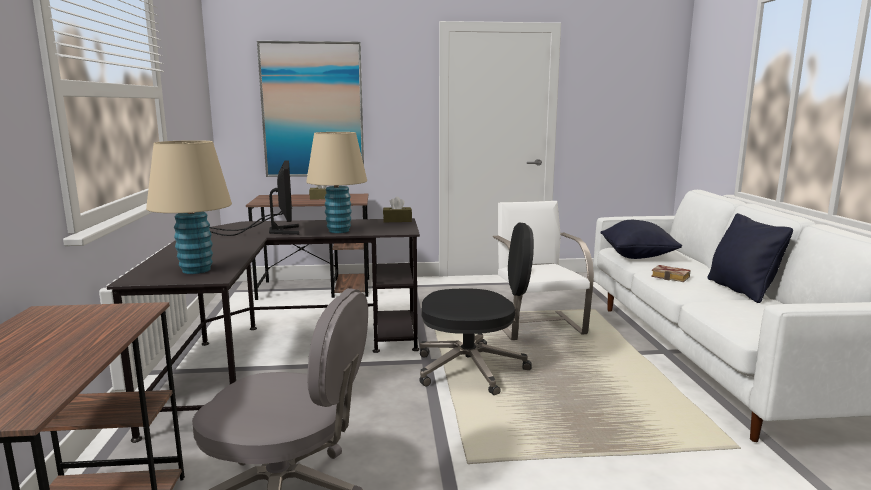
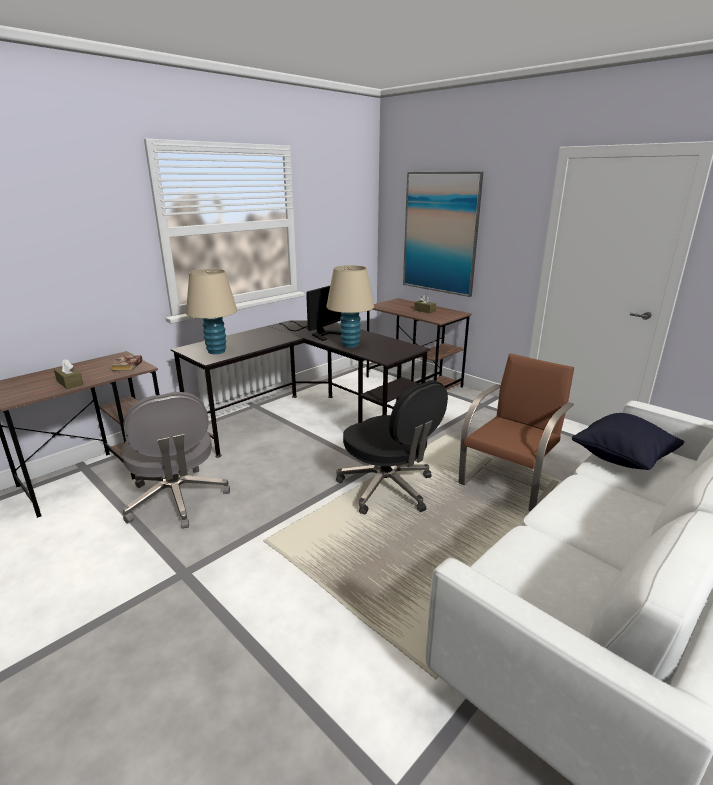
camera: 50 degrees right, 10 degrees up
(397, 220) = (411, 347): brown tissue box -> brown tissue box (70, 383)
(537, 325) = (509, 483): white chair -> brown chair
(672, 277) = (587, 496): book -> book (128, 366)
(741, 290) = (623, 548): black pillow -> none

